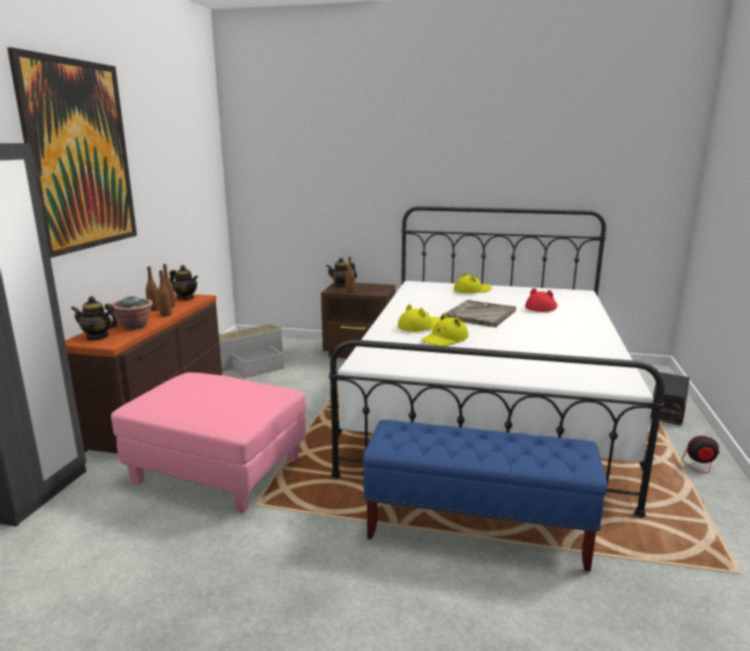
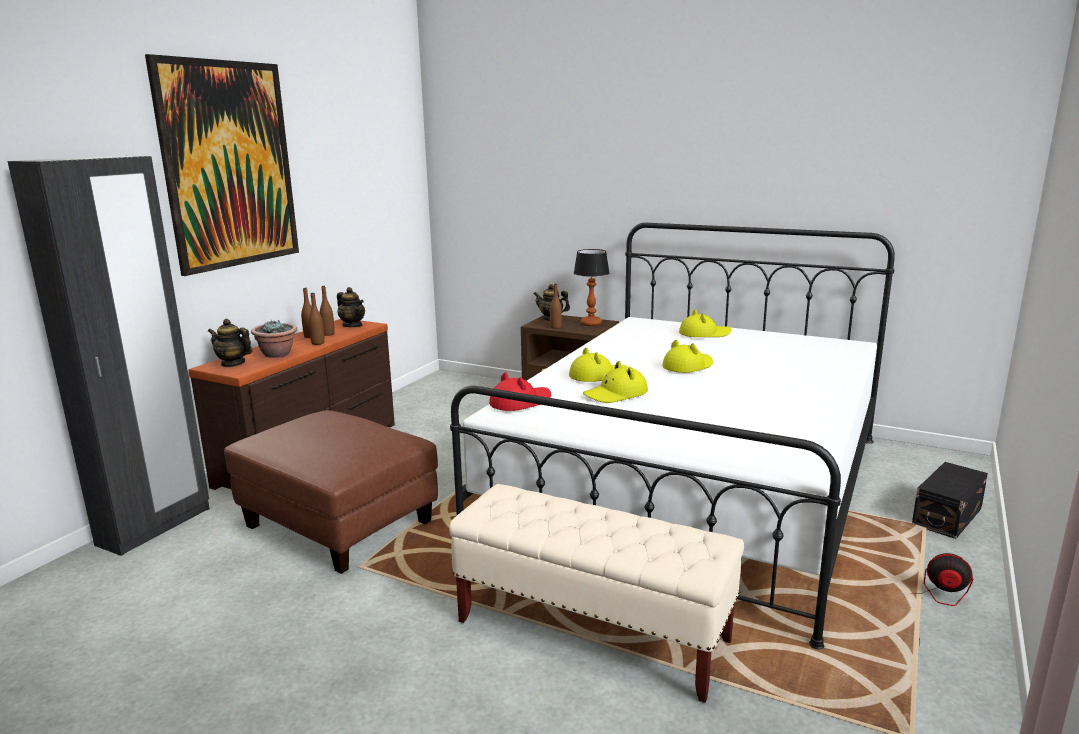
camera: 15 degrees right, 0 degrees up
(219, 471) = (339, 525): pink ottoman -> brown ottoman
(250, 363) = (435, 406): grey storage box -> none
(375, 287) = (590, 323): none -> table lamp
(477, 530) = (592, 631): blue bench -> beige bench
(480, 315) = (687, 366): grey tray -> yellow hat
(541, 307) = (779, 361): red hat -> red hat (520, 402)

